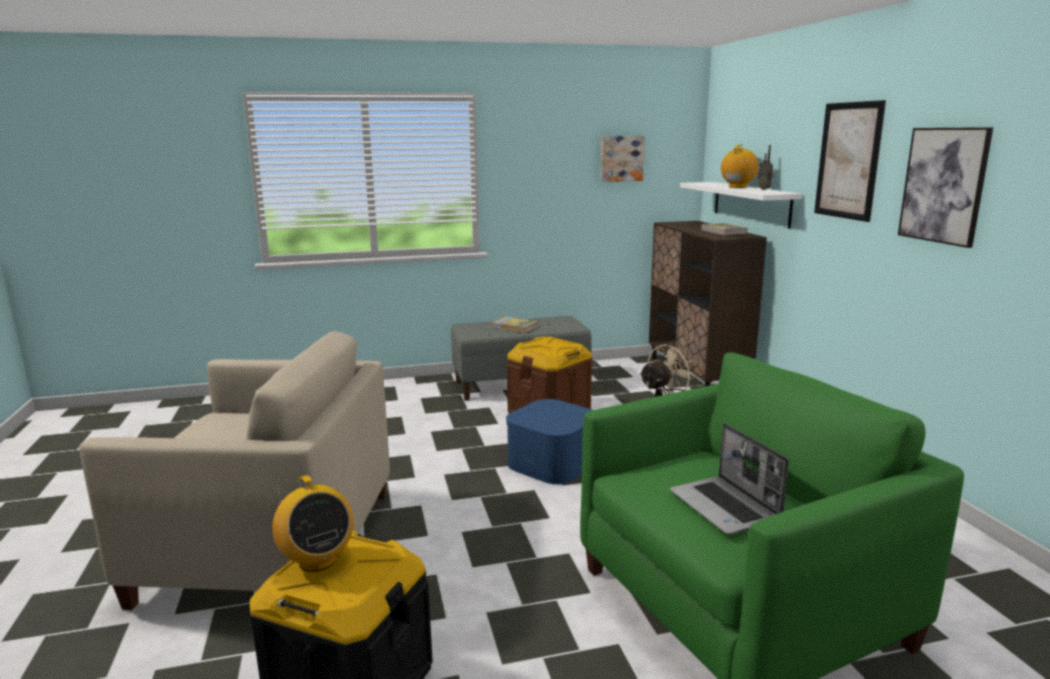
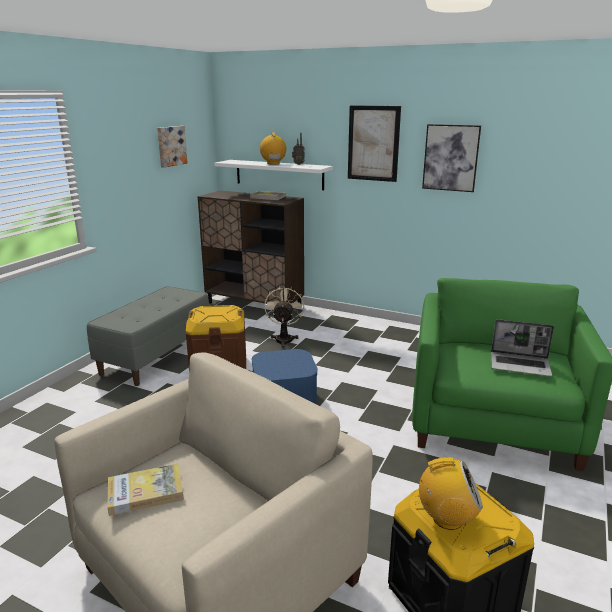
camera: 50 degrees left, 5 degrees up
(514, 327) = (146, 308): book -> book (145, 492)

